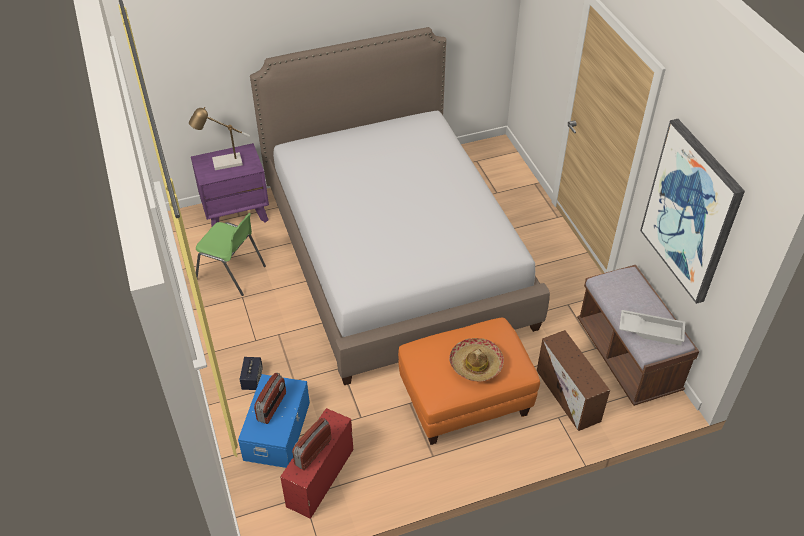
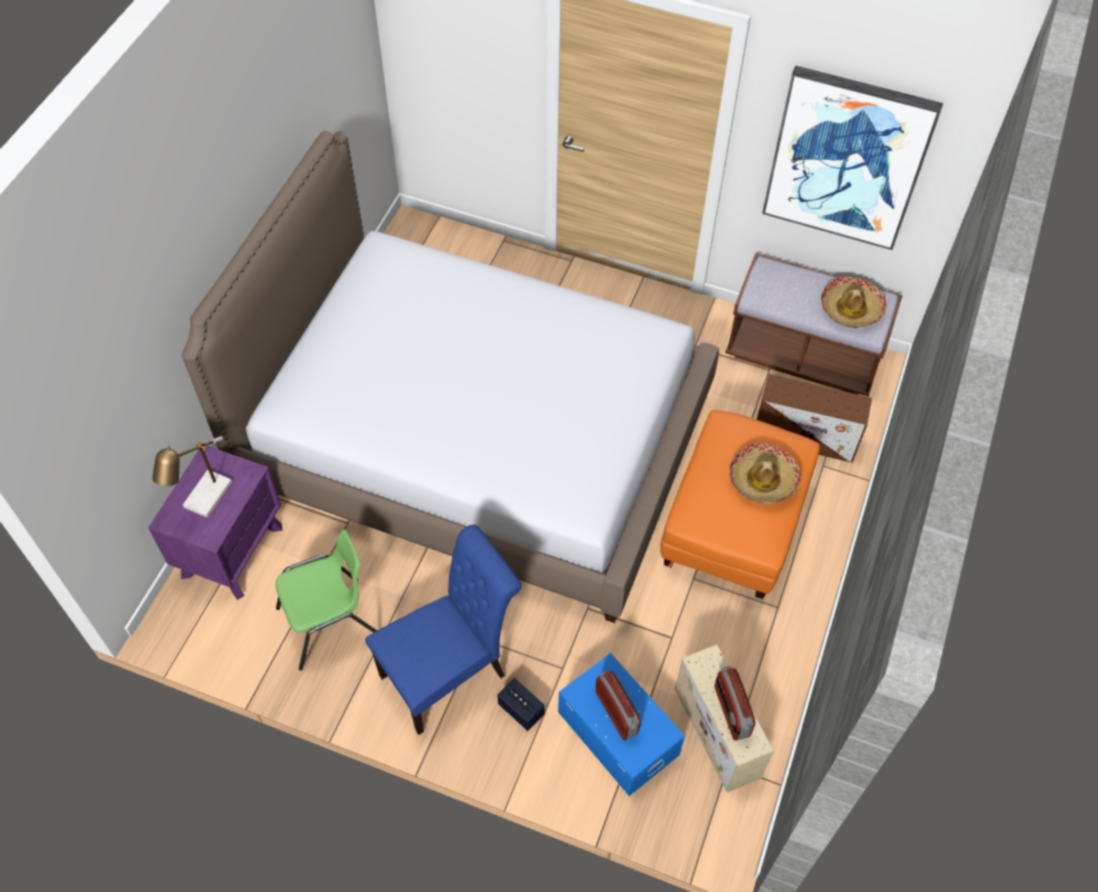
camera: 50 degrees left, 10 degrees up
(247, 336) = (450, 672): none -> blue chair
(319, 478) = (718, 734): red storage box -> beige storage box
(651, 330) = (851, 308): white tray -> hat

